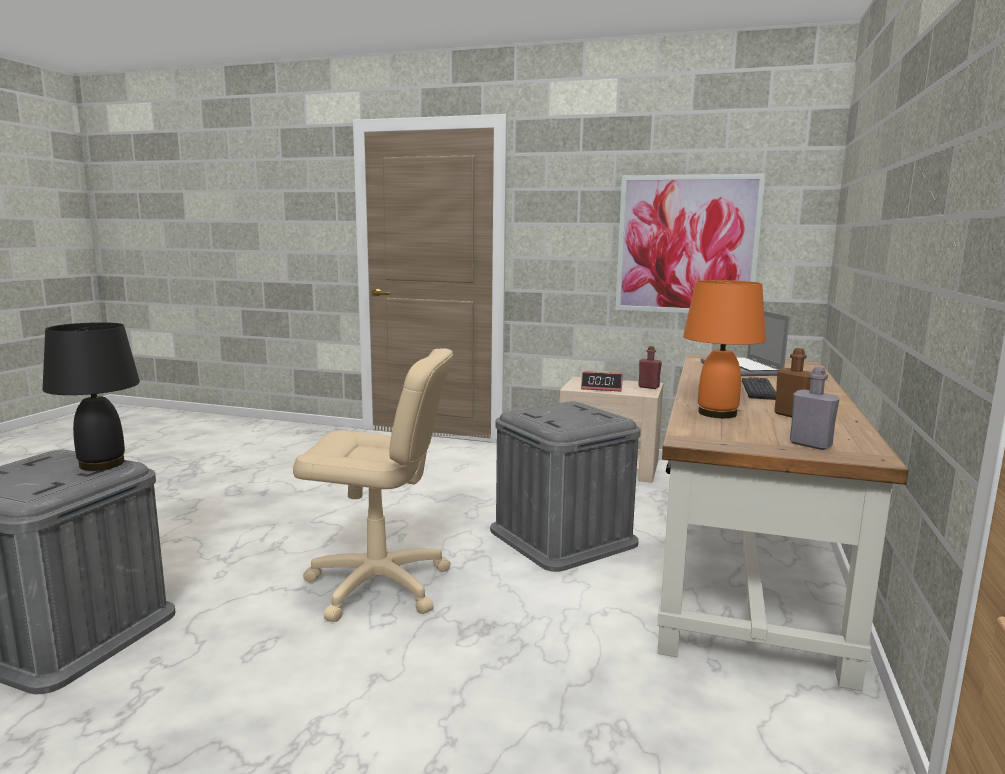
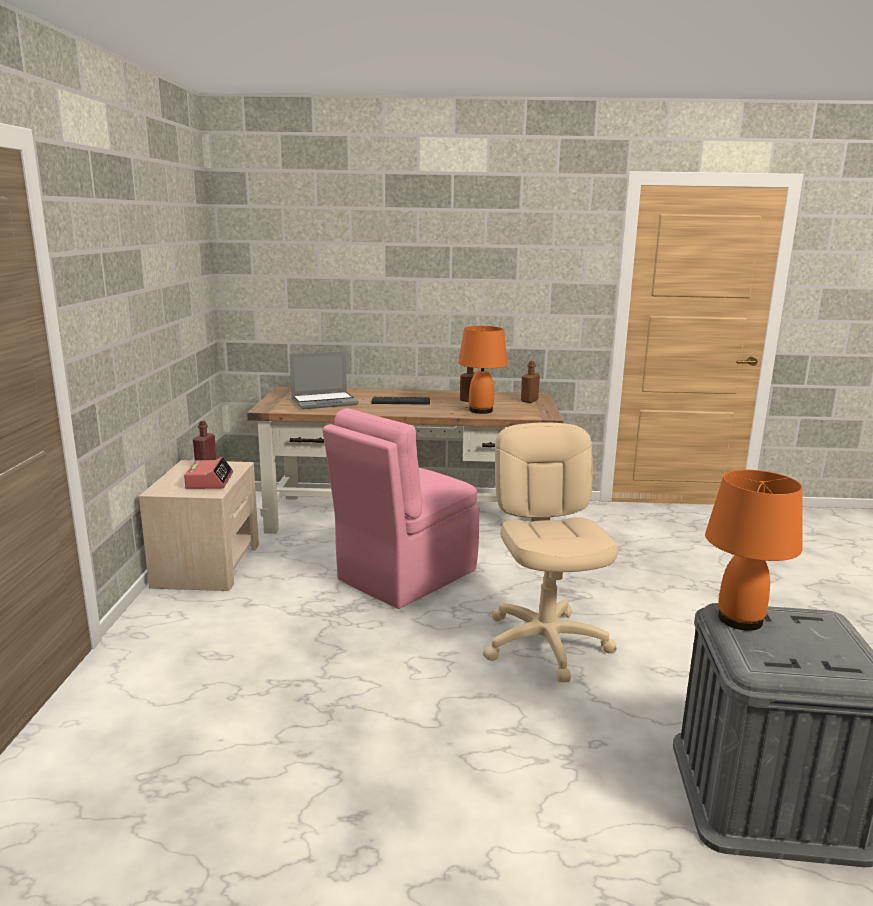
camera: 105 degrees left, 5 degrees up
(102, 464) = (740, 619): black table lamp -> orange table lamp
(562, 536) = (404, 576): grey storage box -> pink chair
(686, 245) = (168, 307): picture -> none
(810, 444) = (529, 400): grey bottle -> brown bottle

